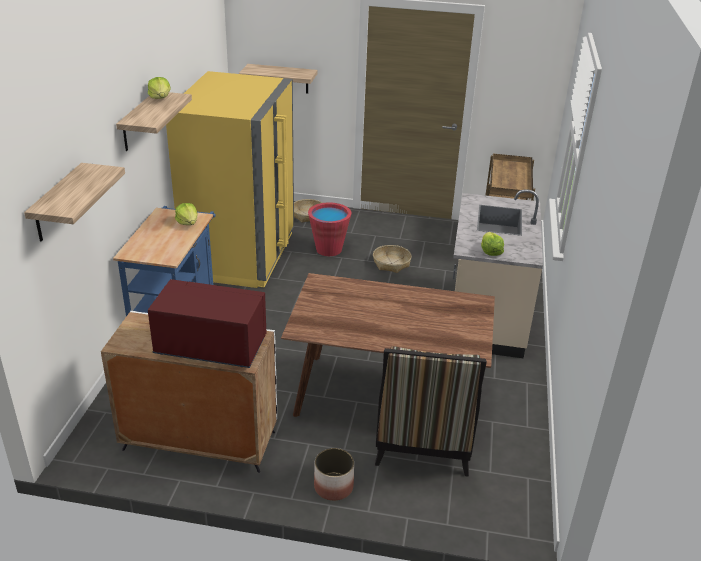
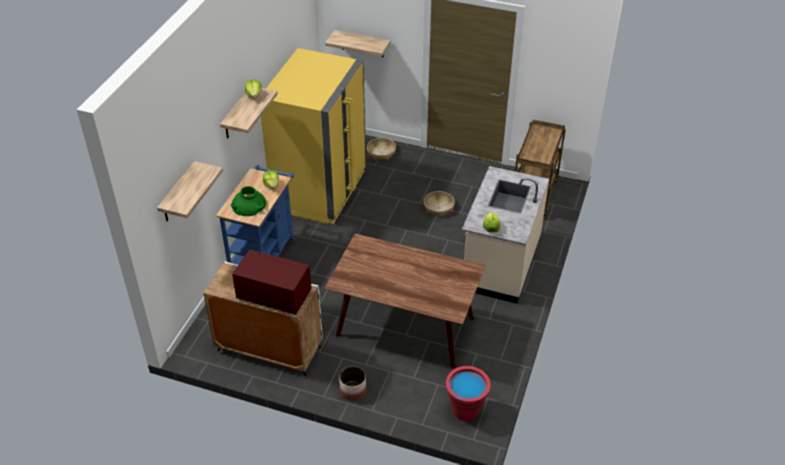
camera: 10 degrees right, 10 degrees up
(159, 245) = (249, 205): none -> green vase
(329, 249) = (391, 190): red bucket -> red bucket (465, 410)
(423, 439) = (423, 362): chair -> none

